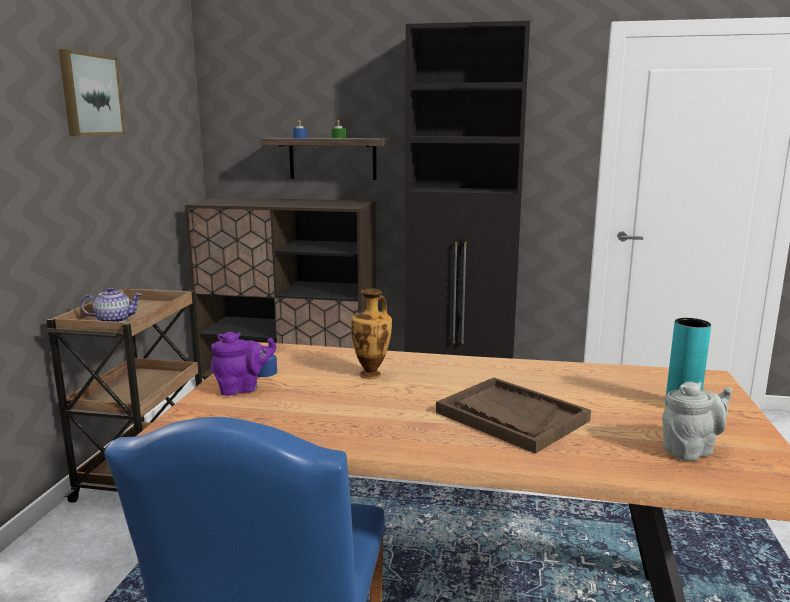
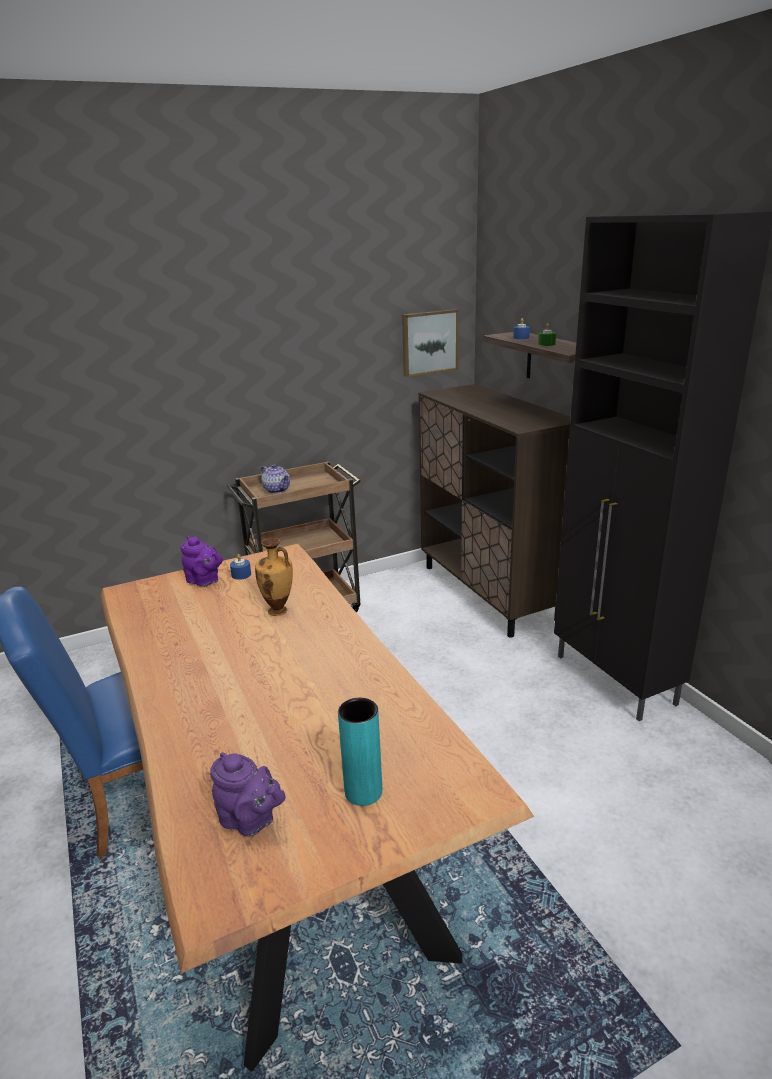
camera: 55 degrees right, 10 degrees up
(89, 95) = (305, 300): picture -> picture (429, 342)
(511, 416) = (247, 701): brown tray -> none
(691, 450) = (250, 821): grey teapot -> purple teapot

